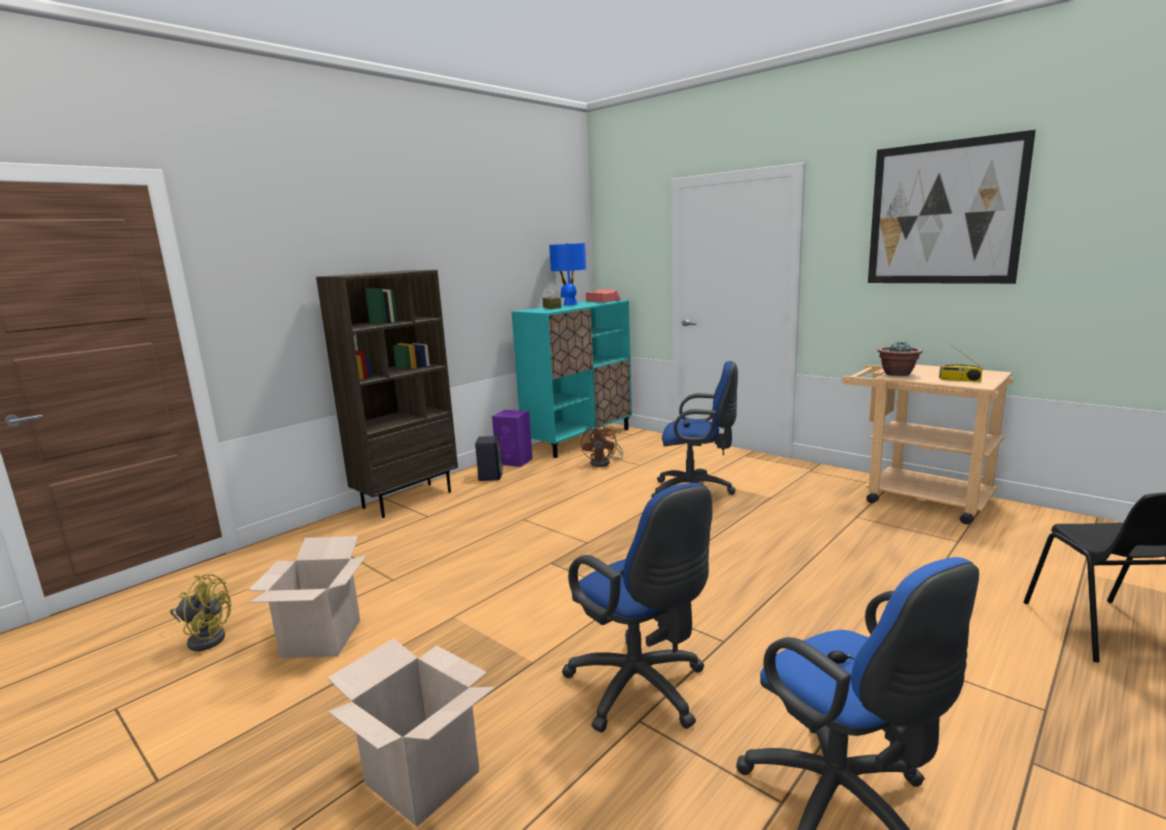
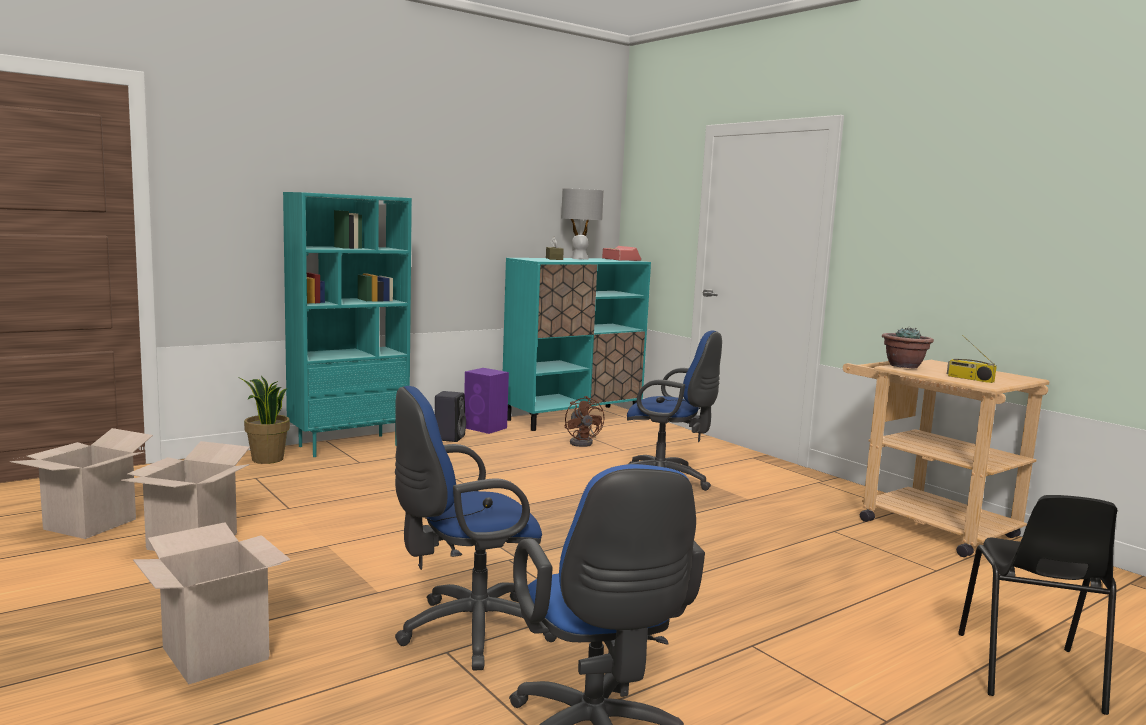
camera: 10 degrees right, 5 degrees down
(205, 638) = (90, 524): yellow fan -> cardboard box
(341, 528) = (267, 459): none -> potted plant
(407, 499) = (349, 445): brown bookcase -> turquoise bookcase
(570, 304) = (579, 258): blue table lamp -> grey table lamp
(604, 463) = (583, 442): brown fan -> brown fan turned 45 degrees counterclockwise
(642, 691) = (467, 631): blue office chair -> blue office chair turned 90 degrees clockwise
(943, 213) = (984, 183): picture -> none

